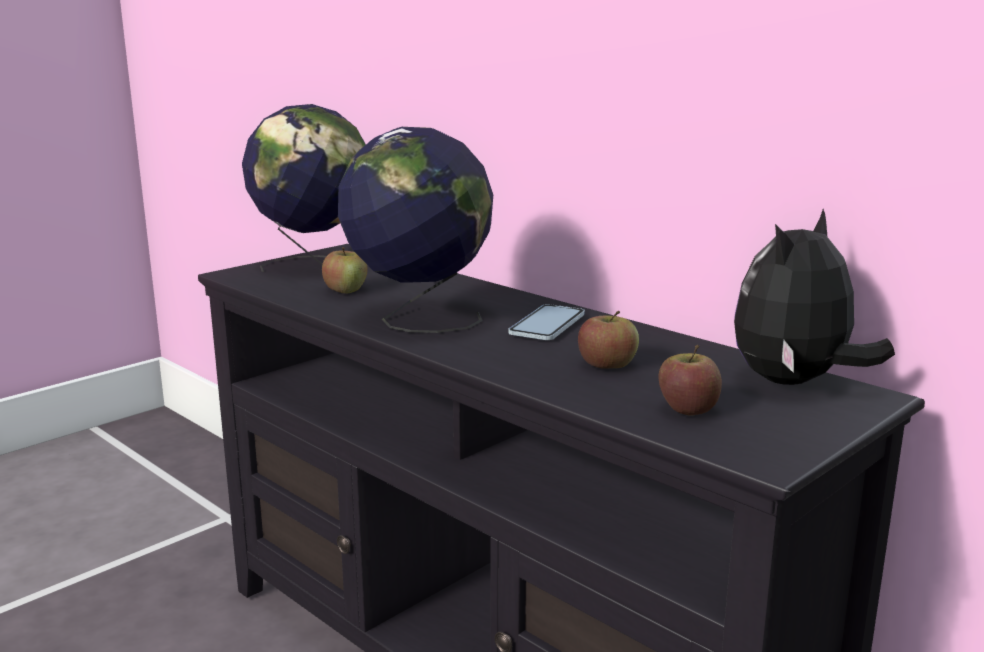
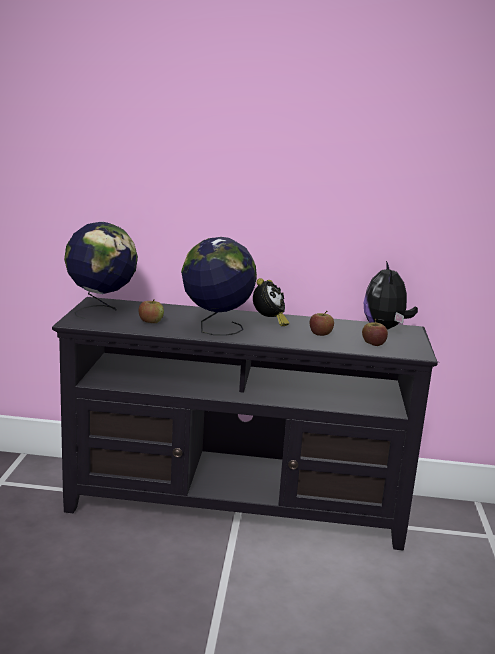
camera: 40 degrees left, 0 degrees up
(547, 325) = (269, 322): phone -> alarm clock

